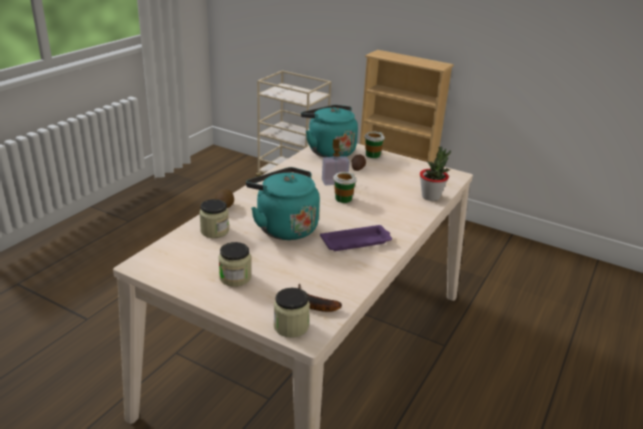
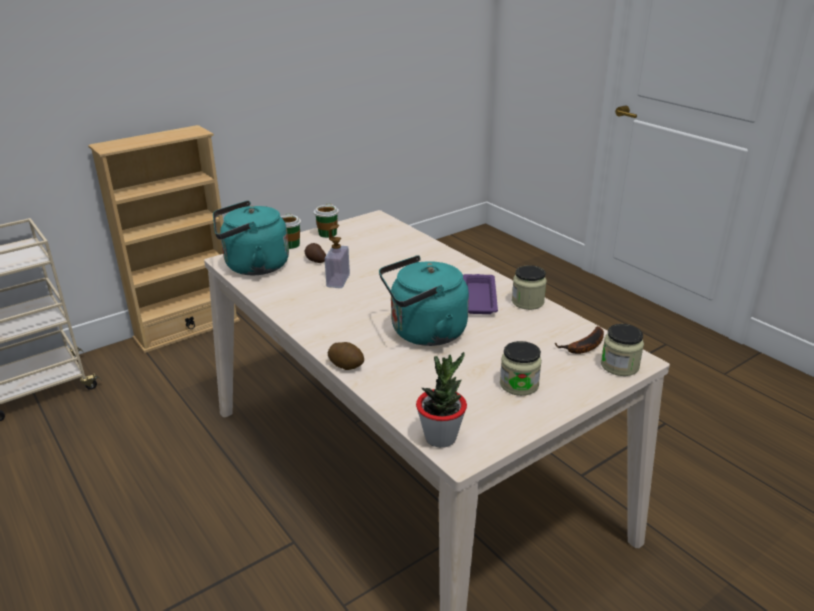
camera: 65 degrees left, 0 degrees up
(214, 231) = (405, 382): jar -> jar (527, 302)
(343, 199) = (382, 284): cup -> cup (327, 234)
(431, 197) = (411, 240): potted plant -> potted plant (440, 437)

